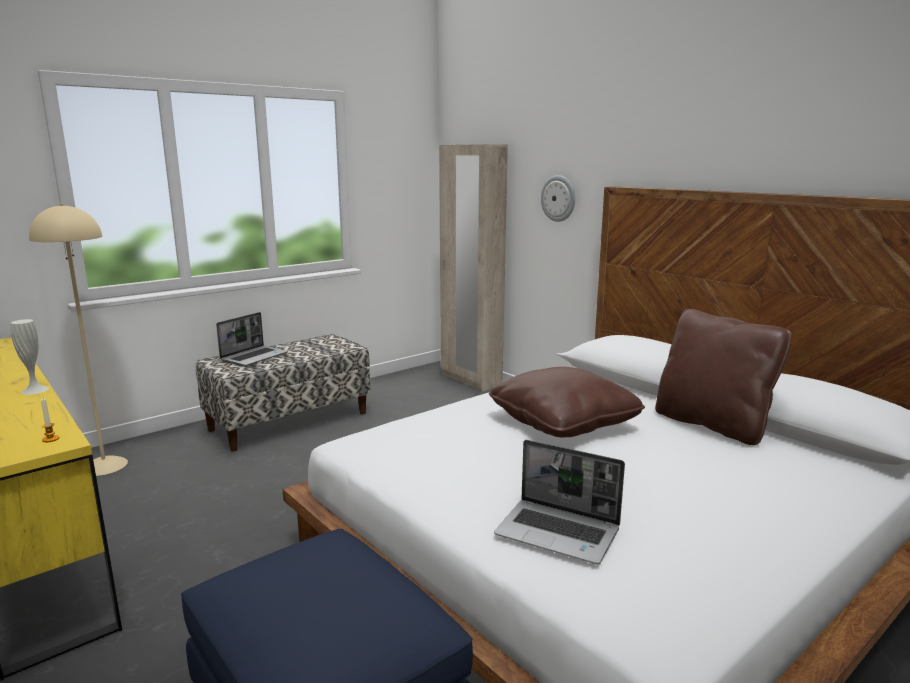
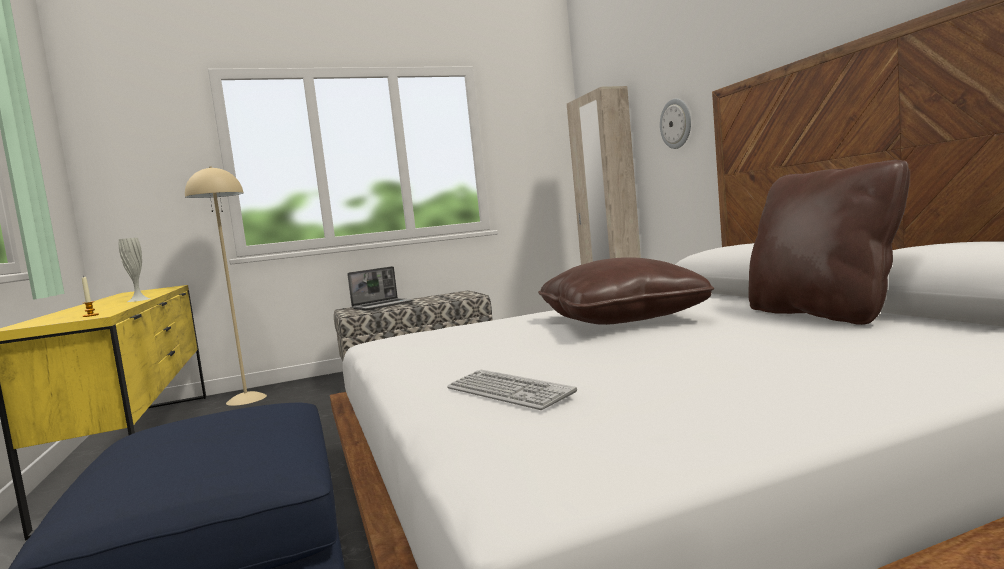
camera: 20 degrees right, 10 degrees down
(559, 532) = (508, 391): laptop -> keyboard

